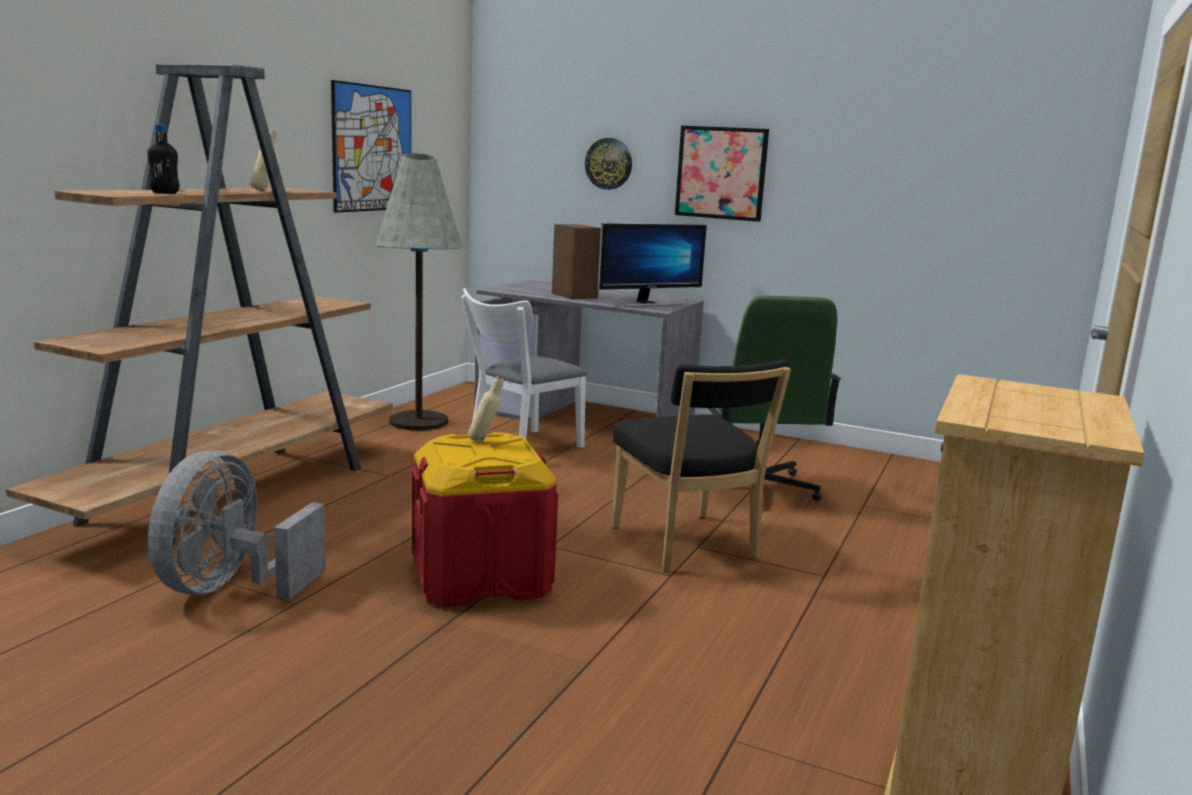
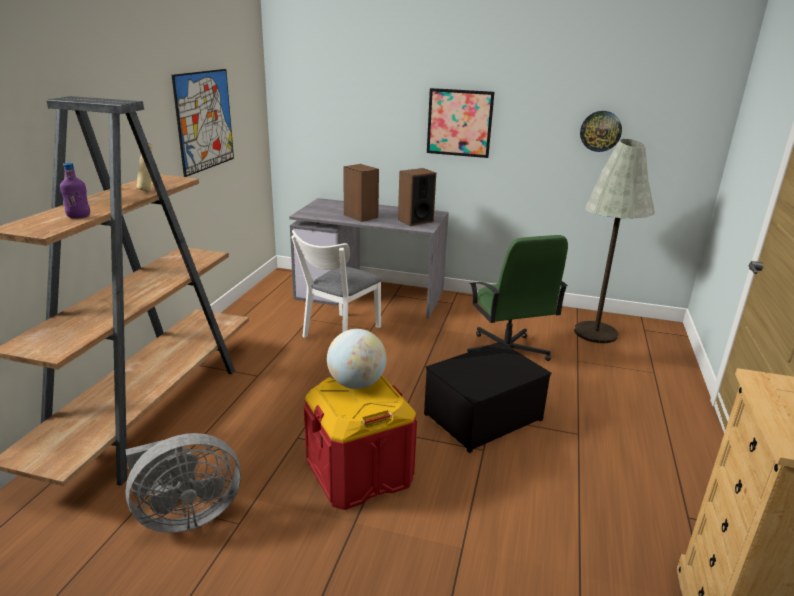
camera: 10 degrees left, 10 degrees up
(165, 193) = (79, 217): black bottle -> purple bottle
(230, 588) = (185, 515): grey fan -> grey fan turned 120 degrees counterclockwise
(418, 421) = (258, 315): grey floor lamp -> grey floor lamp (595, 333)
(485, 441) = (356, 384): beige bottle -> globe
(609, 163) = (375, 115): wall clock -> wall clock (600, 131)
(648, 303) = (415, 221): monitor -> speaker
(687, 545) = (483, 417): black chair -> storage box

